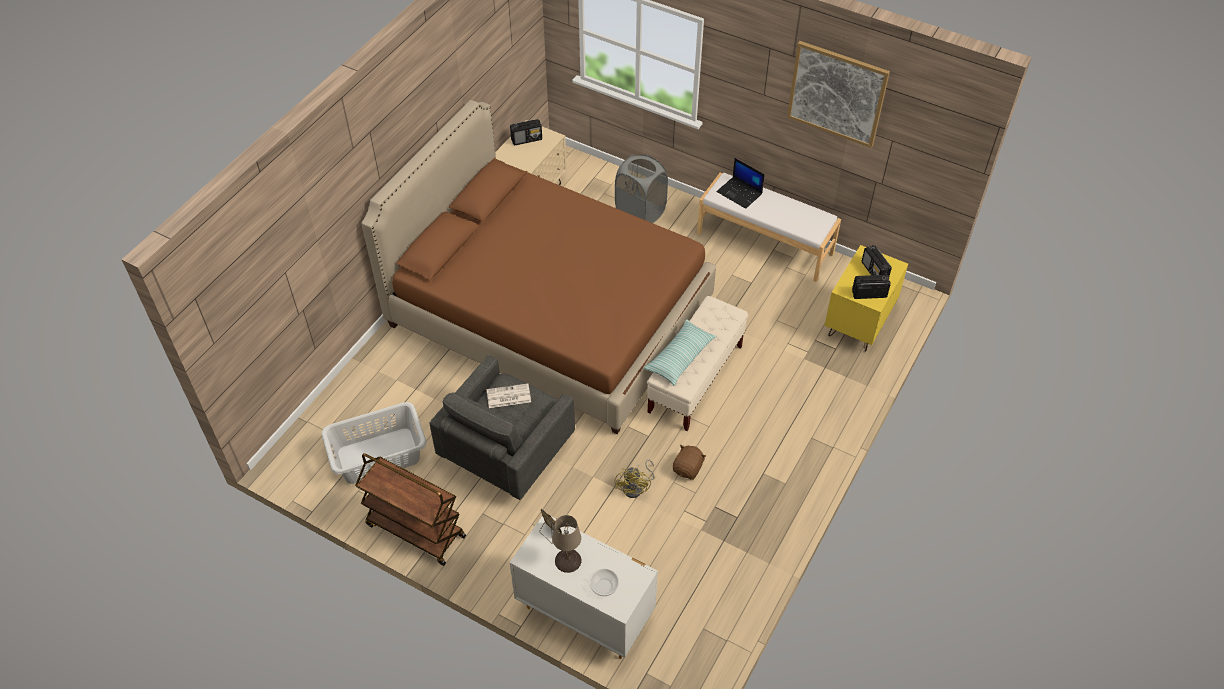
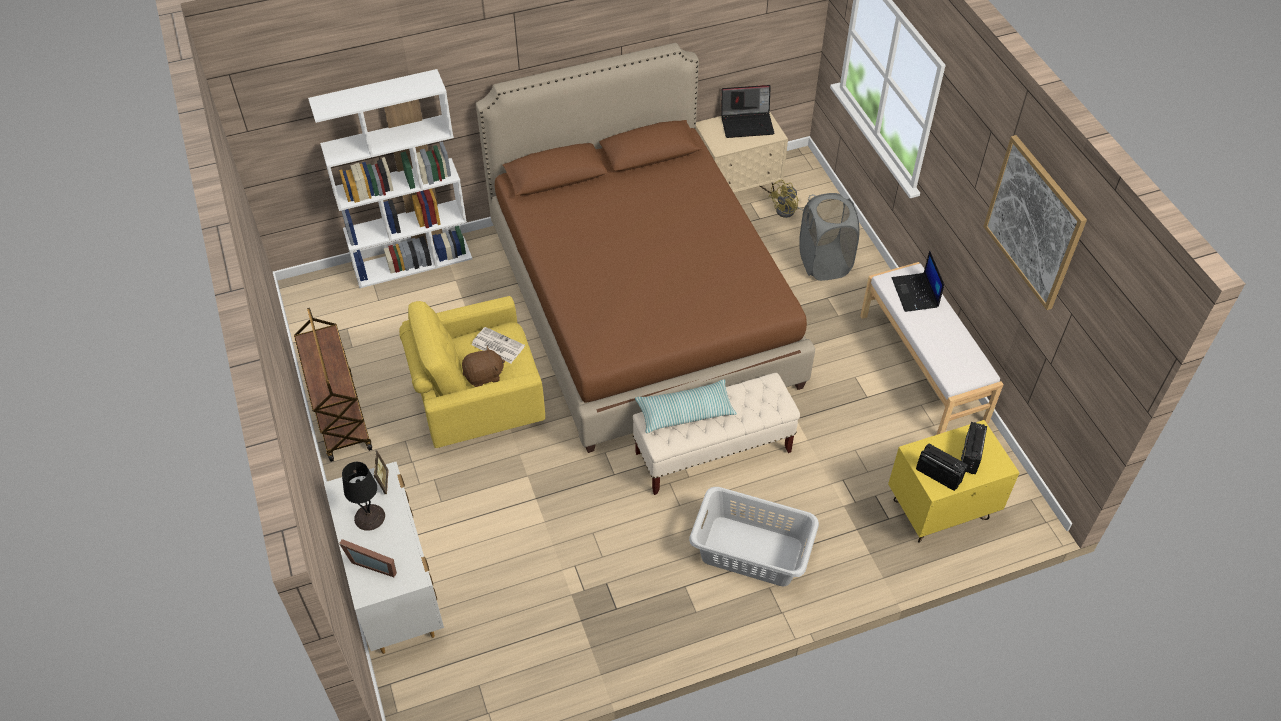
camera: 40 degrees right, 0 degrees up
(348, 387) = (413, 262): none -> white bookcase
(379, 456) = (377, 335): grey laundry basket -> grey laundry basket (751, 552)
(505, 452) = (478, 401): grey armchair -> yellow armchair
(527, 139) = (747, 123): radio -> laptop
(568, 560) = (370, 517): beige table lamp -> black table lamp
(604, 586) = (374, 562): bowl -> picture frame
(636, 487) = (554, 513): yellow fan -> yellow fan (790, 211)
(688, 468) = (618, 530): brown plush toy -> brown plush toy (484, 376)

